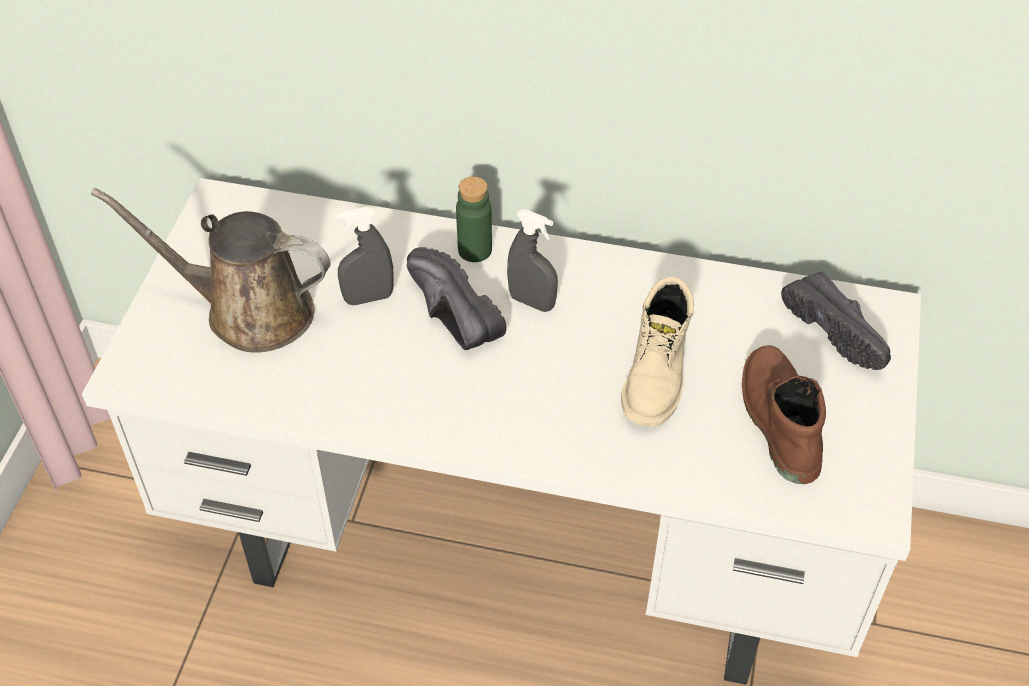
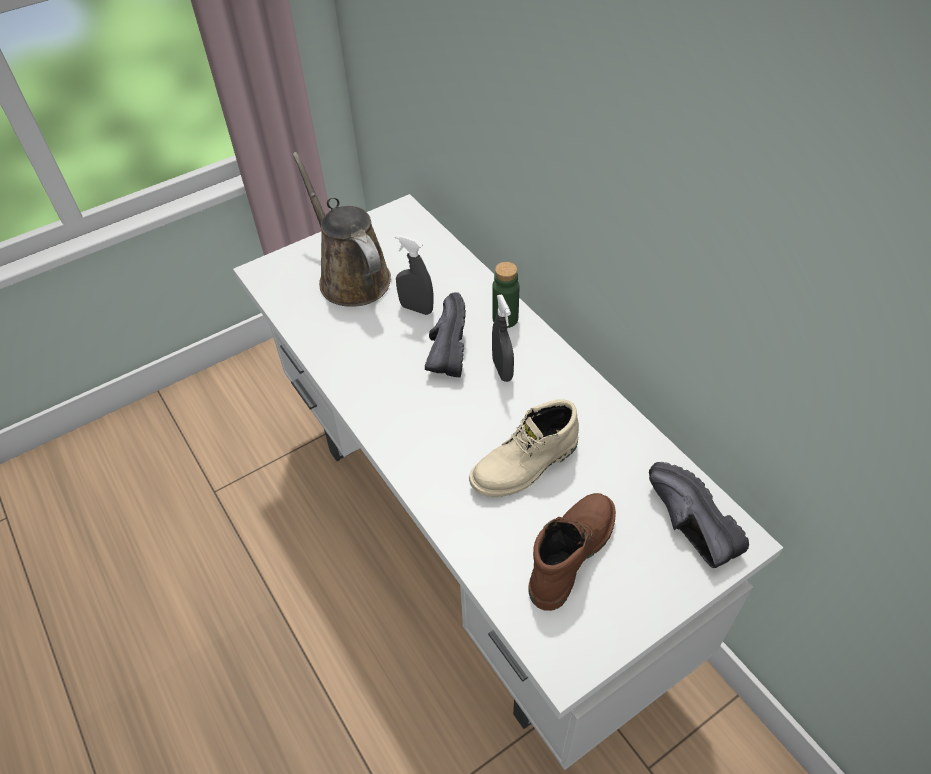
camera: 45 degrees right, 0 degrees up
(839, 331) = (685, 527): black shoe -> black shoe turned 135 degrees clockwise

